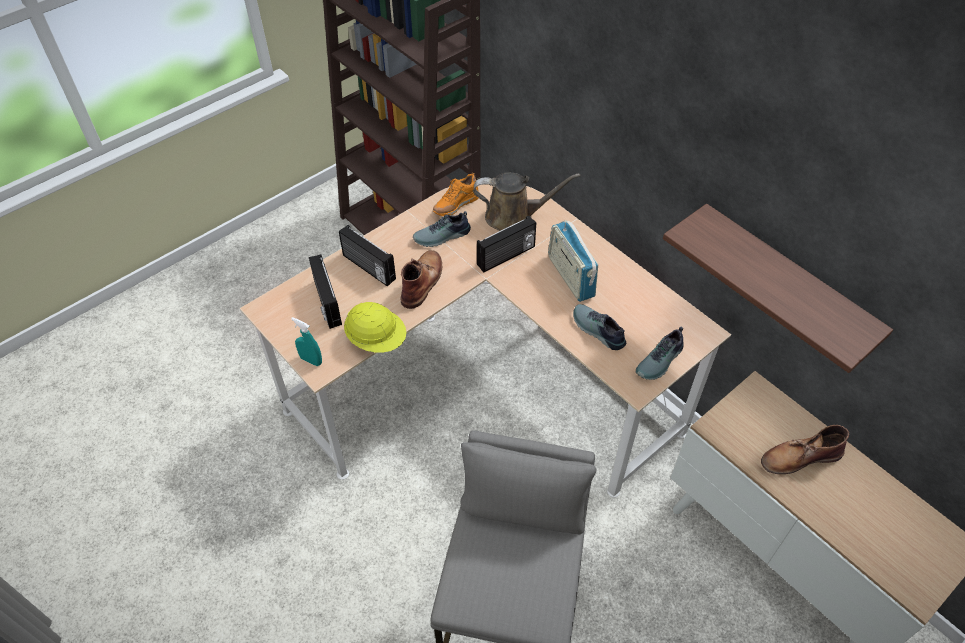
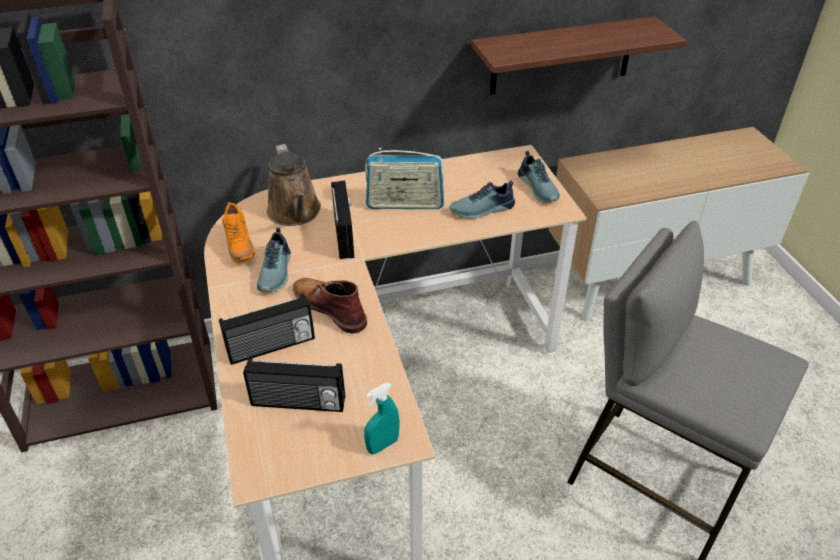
camera: 65 degrees left, 10 degrees down
(377, 339) = (390, 371): yellow hard hat -> none
(514, 217) = (295, 213): brown watering can -> brown watering can turned 135 degrees clockwise
(800, 457) = (652, 169): brown boot -> none

